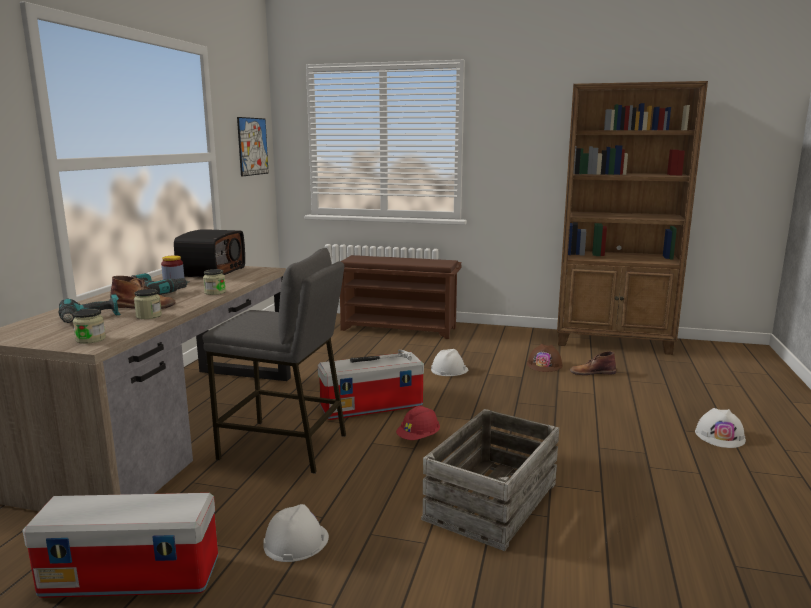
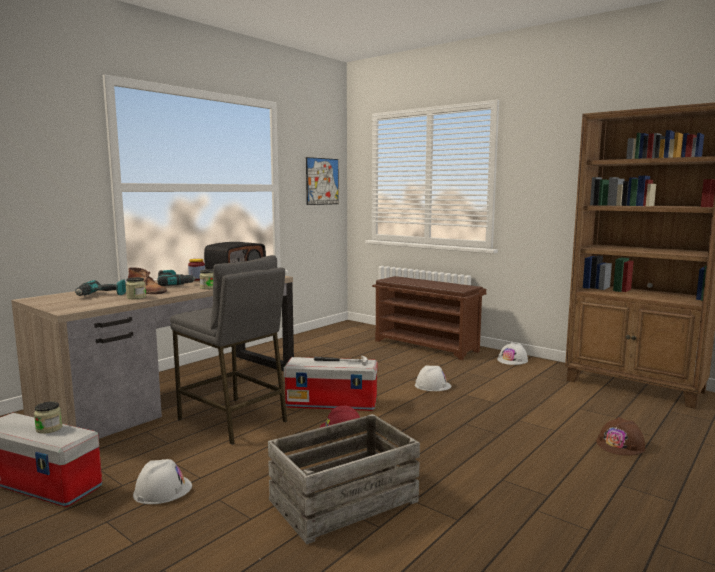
camera: 25 degrees right, 5 degrees down
(90, 339) = (74, 307): jar -> jar (49, 428)
(544, 365) = (531, 396): brown hard hat -> brown hard hat (620, 445)
(592, 372) = (576, 410): brown boot -> none
(720, 436) = (660, 499): white hard hat -> white hard hat (512, 360)

